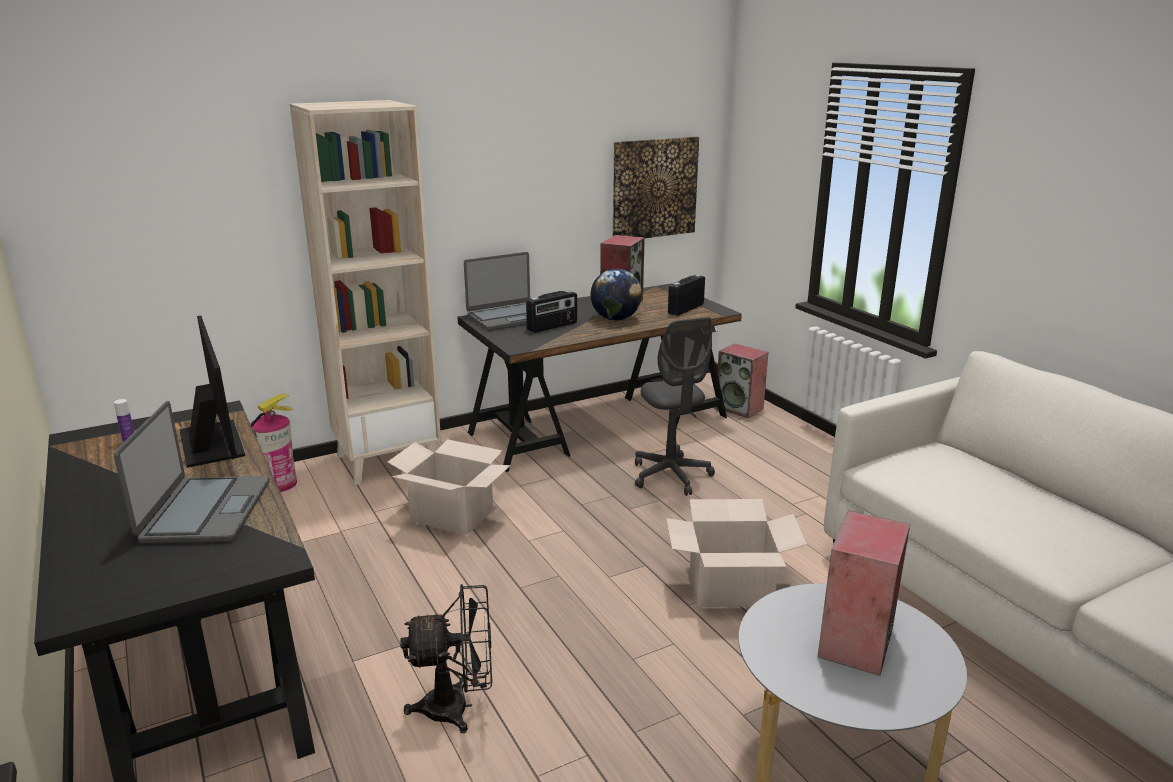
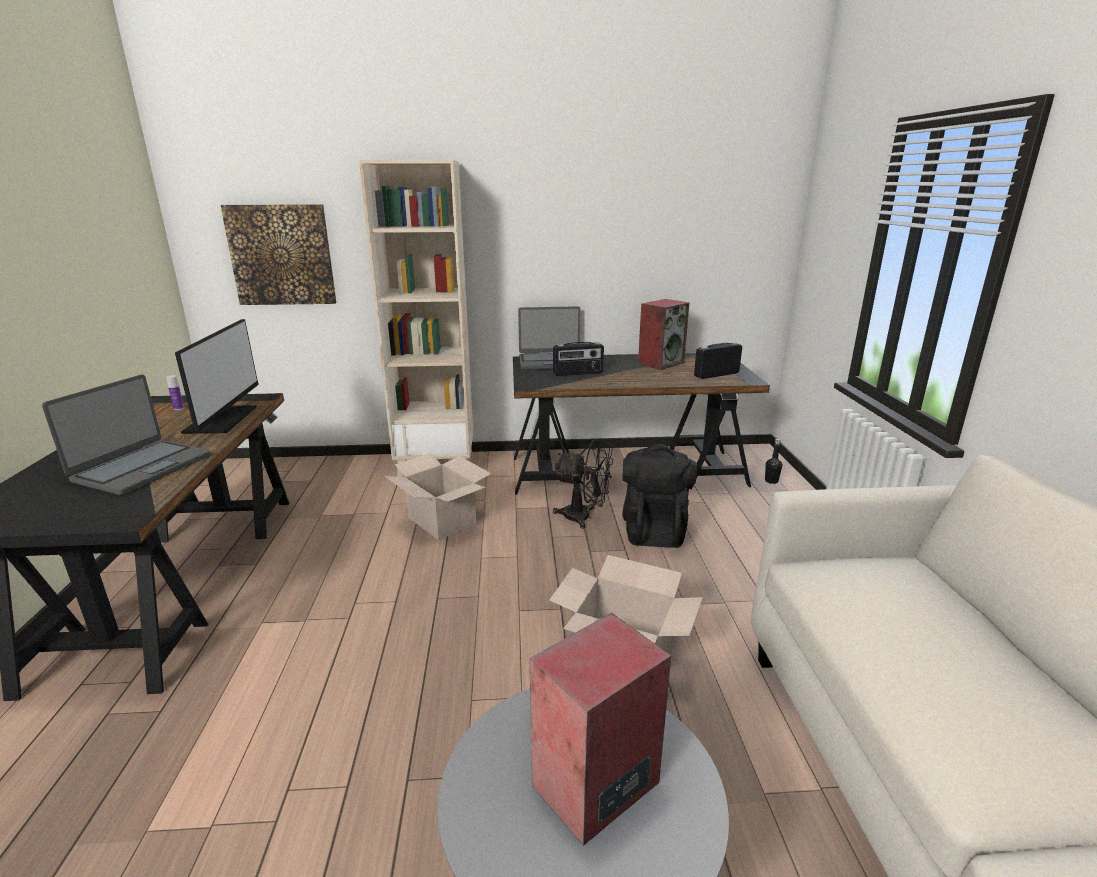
camera: 25 degrees right, 0 degrees up
(279, 484) = (349, 468): fire extinguisher -> none
(458, 707) = (292, 693): black fan -> black fan (584, 517)
(615, 319) = (640, 374): globe -> none
(654, 188) = (716, 259): picture -> picture (281, 255)
(671, 476) = (653, 529): grey office chair -> black backpack
(740, 408) = (771, 481): speaker -> black bottle

